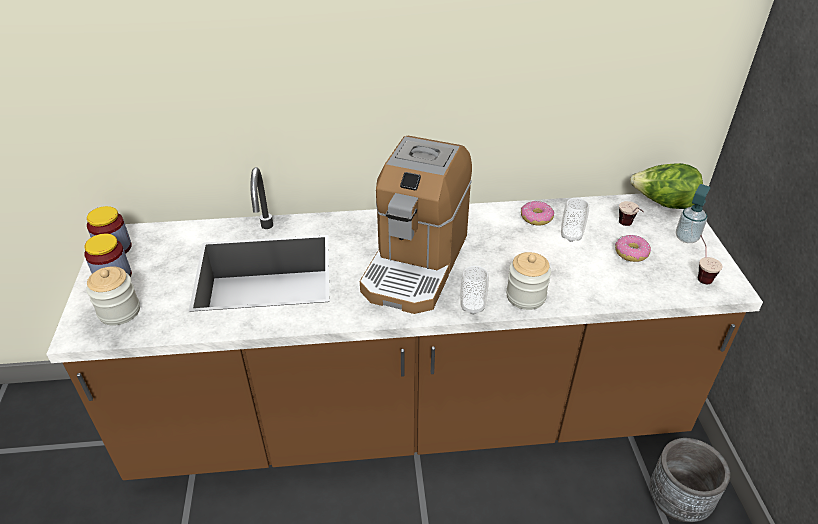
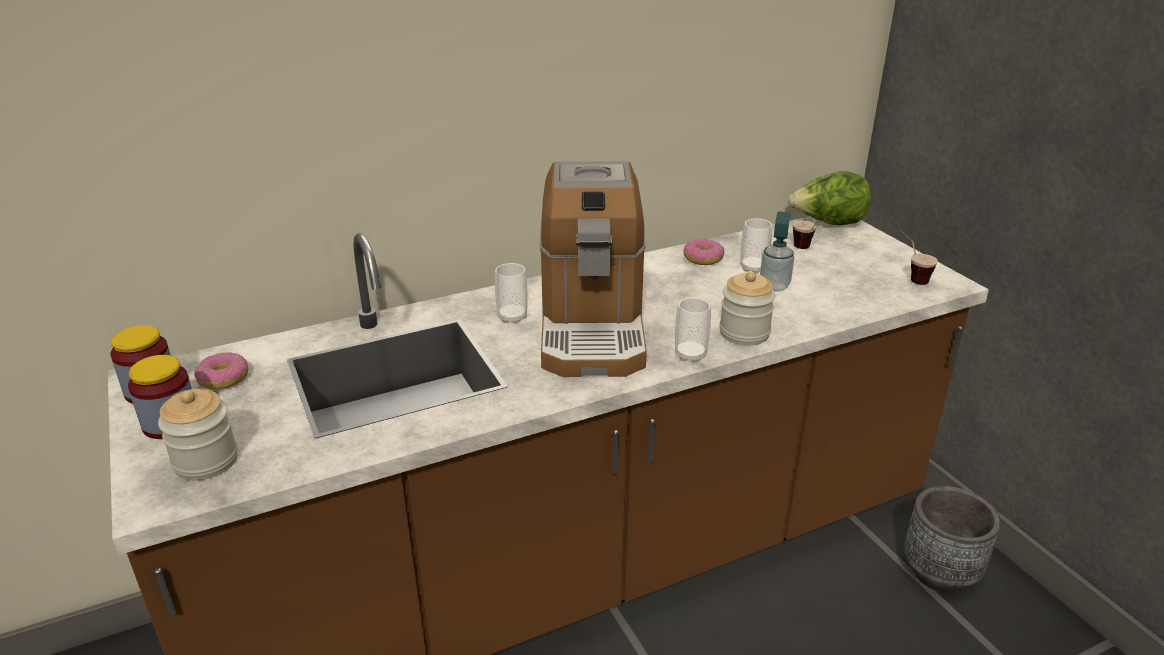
camera: 20 degrees left, 10 degrees down
(364, 241) = (512, 317): none -> cup
(631, 253) = (828, 272): donut -> donut (223, 379)
(686, 238) = (874, 248): soap dispenser -> soap dispenser (774, 286)

